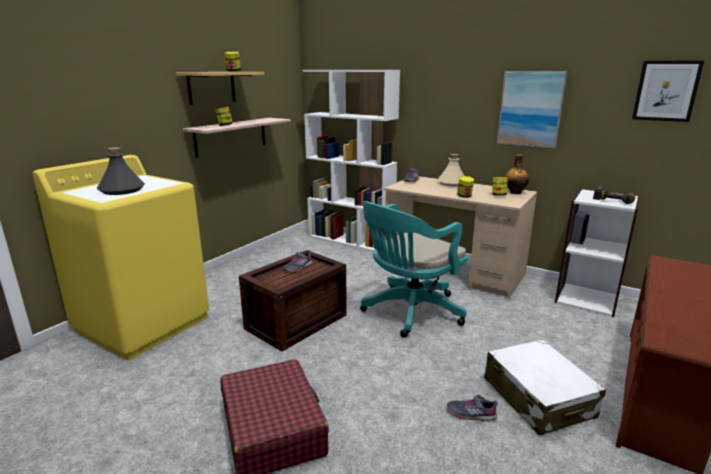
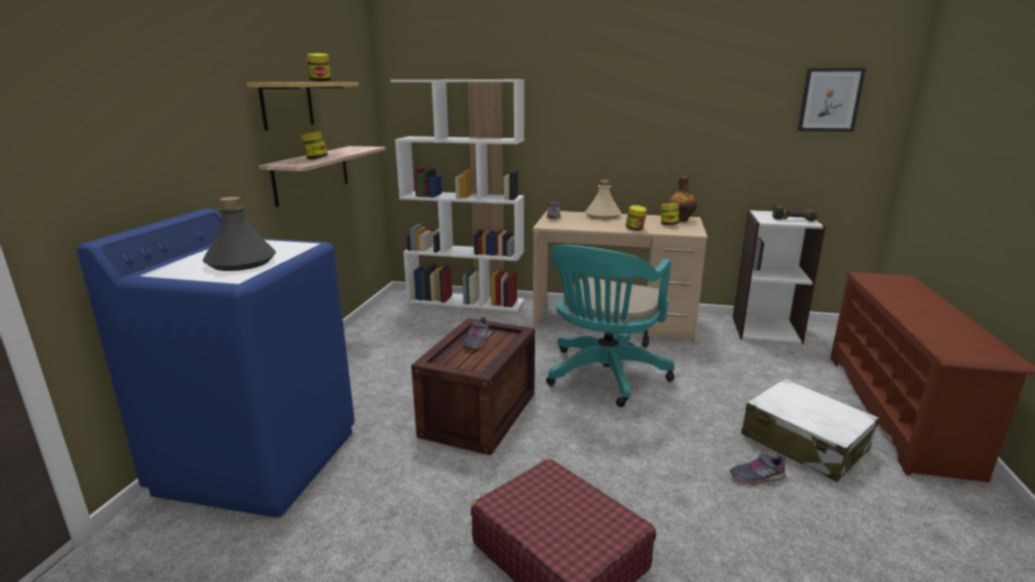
camera: 20 degrees left, 0 degrees up
(143, 323) = (260, 460): yellow washing machine -> blue washing machine
(530, 109) = (688, 123): picture -> none

